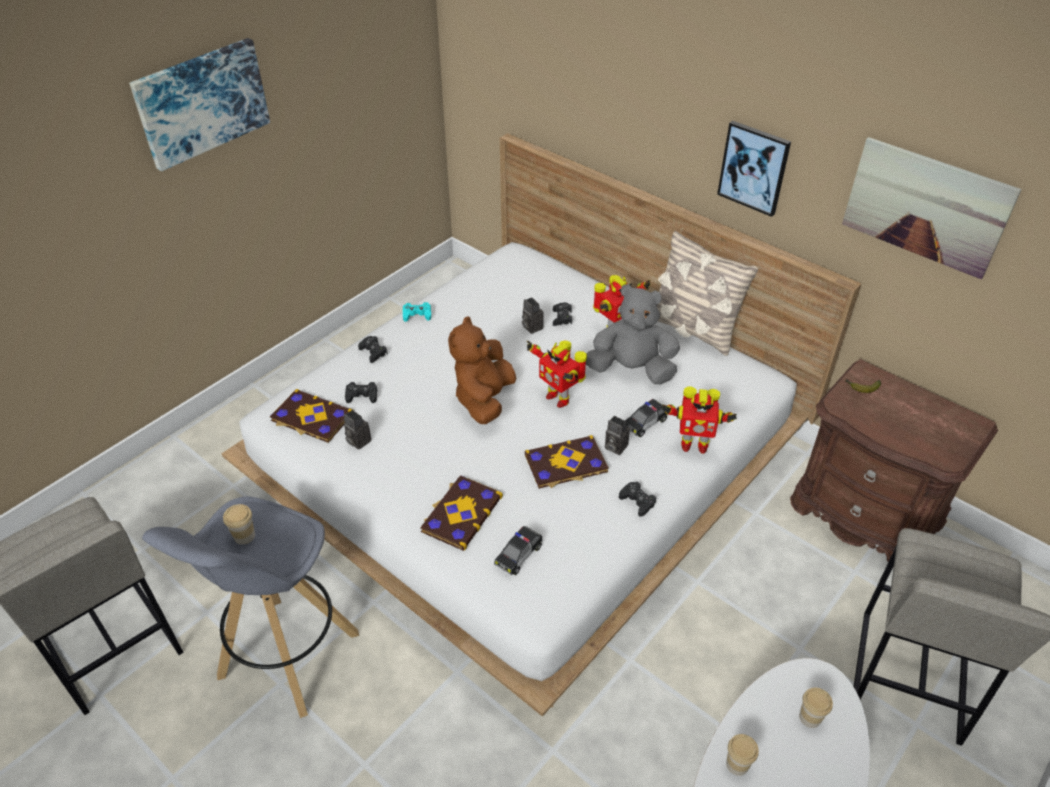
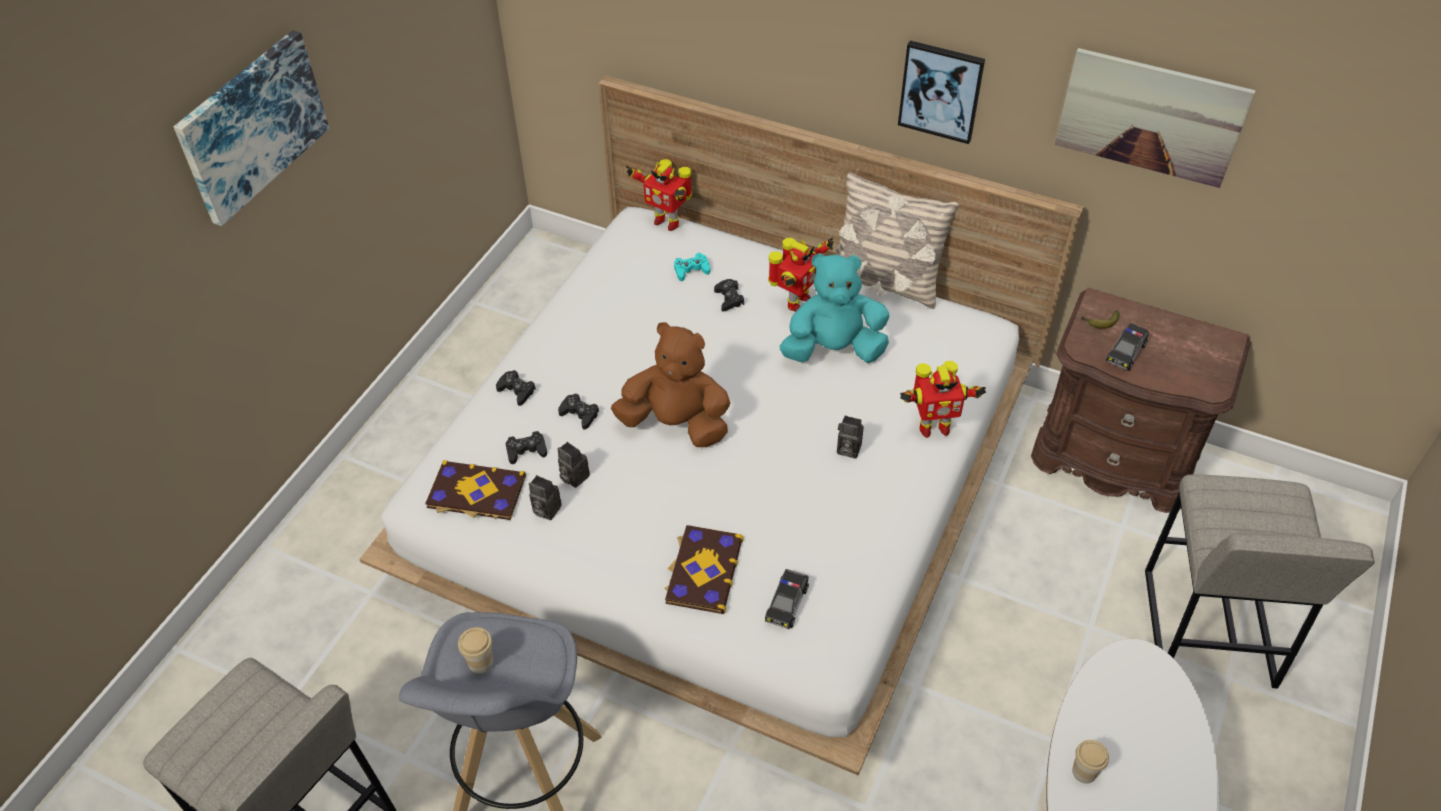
camera: 15 degrees left, 5 degrees up
(417, 315) = (551, 330): turquoise game controller -> turquoise game controller (691, 270)
(484, 399) = (676, 424): brown plush toy -> brown plush toy turned 105 degrees clockwise
(531, 327) = (697, 318): camera -> camera (572, 477)
(558, 397) = (762, 402): toy robot -> toy robot (667, 221)
(566, 464) = (800, 483): book -> none
(631, 370) = (833, 350): grey plush toy -> turquoise plush toy
(637, 501) = (894, 509): black game controller -> black game controller (579, 414)
(645, 423) = (871, 412): toy car -> toy car (1125, 353)
(810, 717) = (1140, 703): cup -> none

